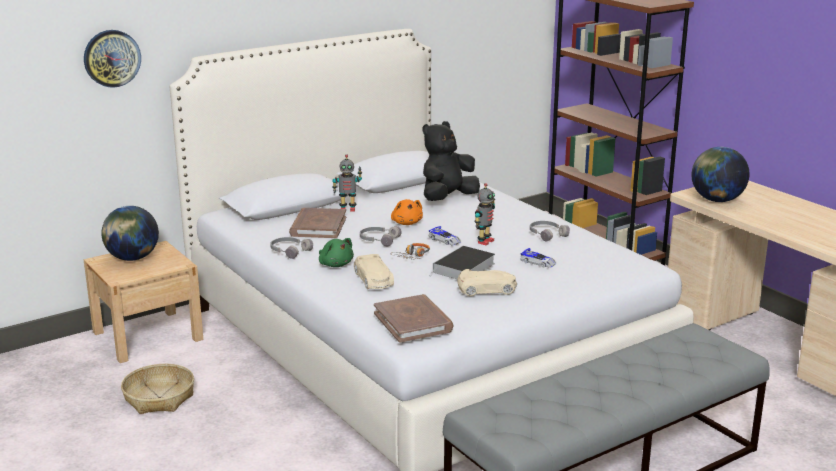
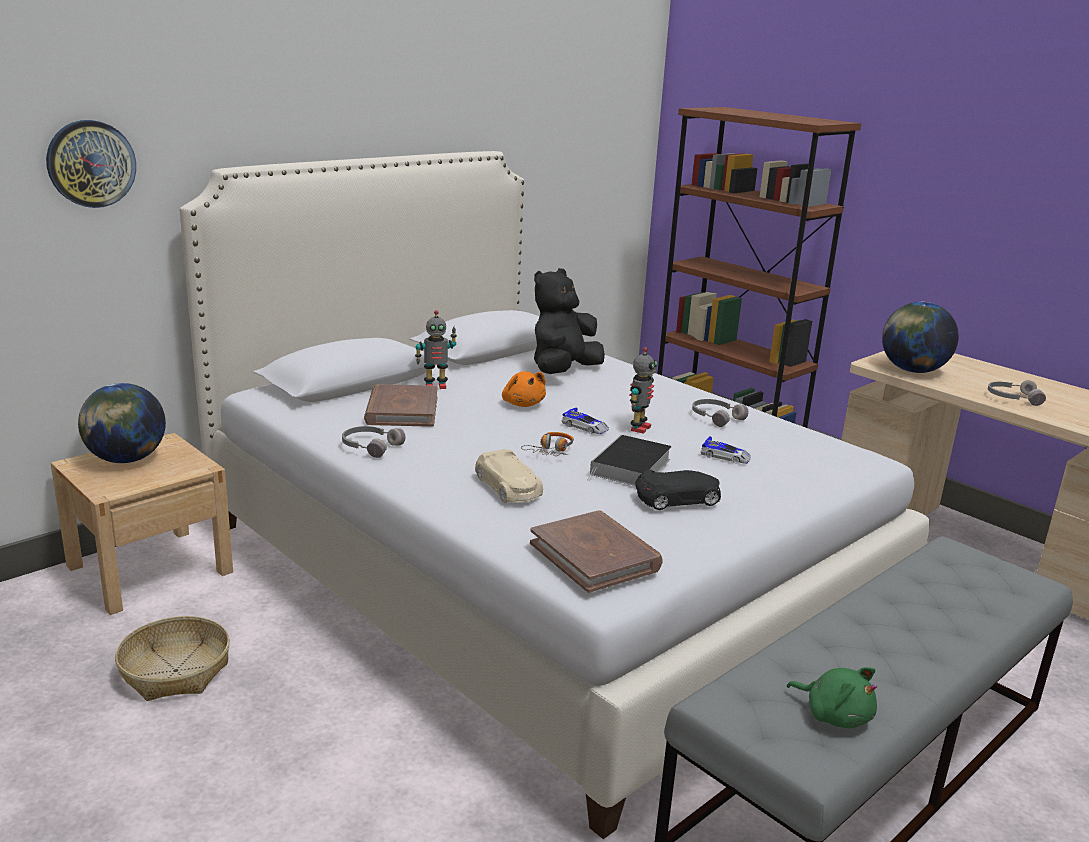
camera: 10 degrees left, 0 degrees up
(335, 264) = (443, 465): green plush toy -> green plush toy (834, 715)
(379, 240) = (494, 428): grey headphones -> grey headphones (1012, 398)
(487, 289) = (678, 499): beige toy car -> black toy car

